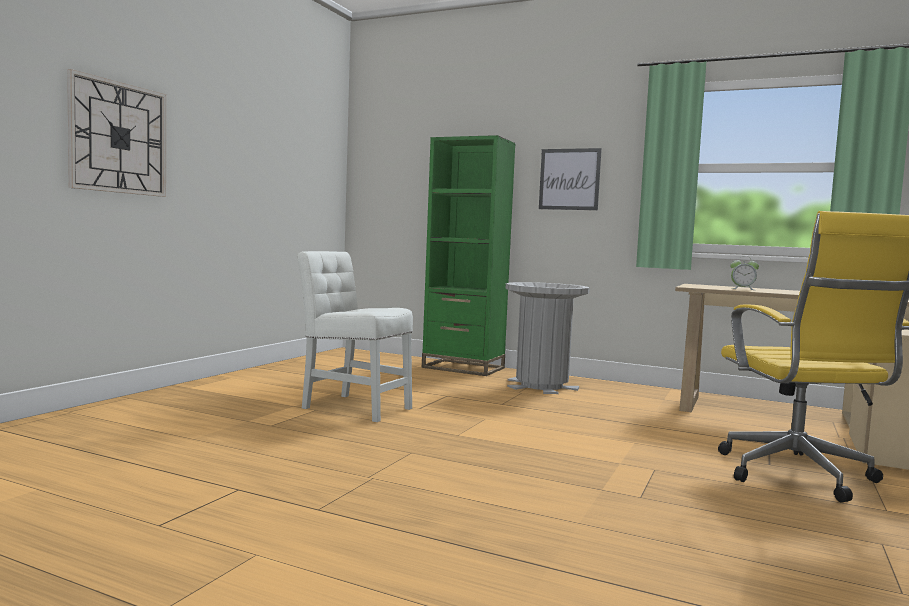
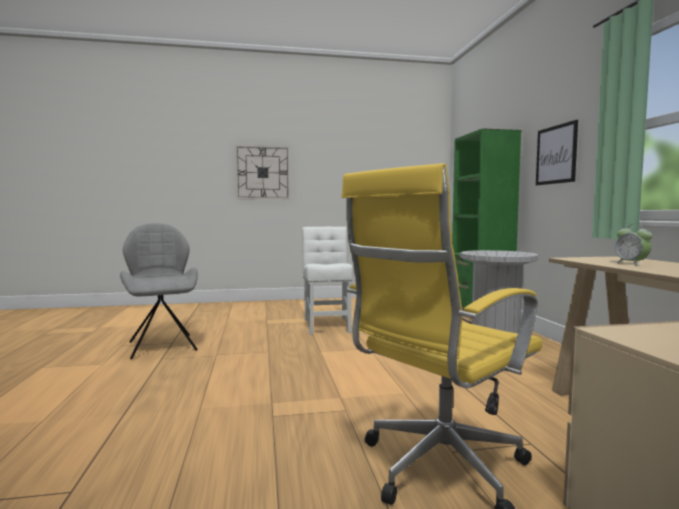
camera: 55 degrees right, 0 degrees up
(238, 497) = (162, 345): none -> grey chair

